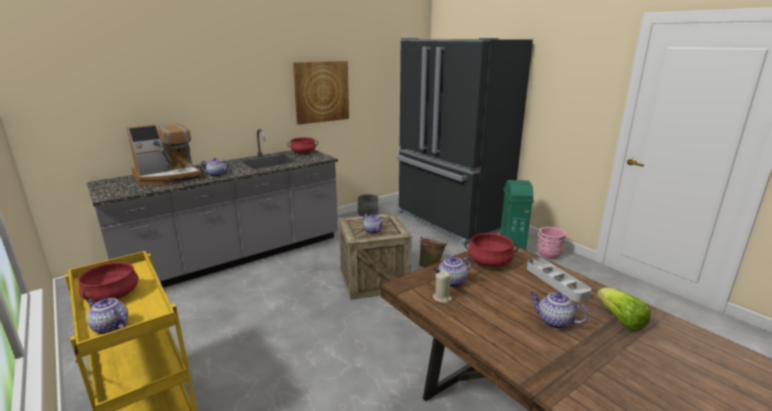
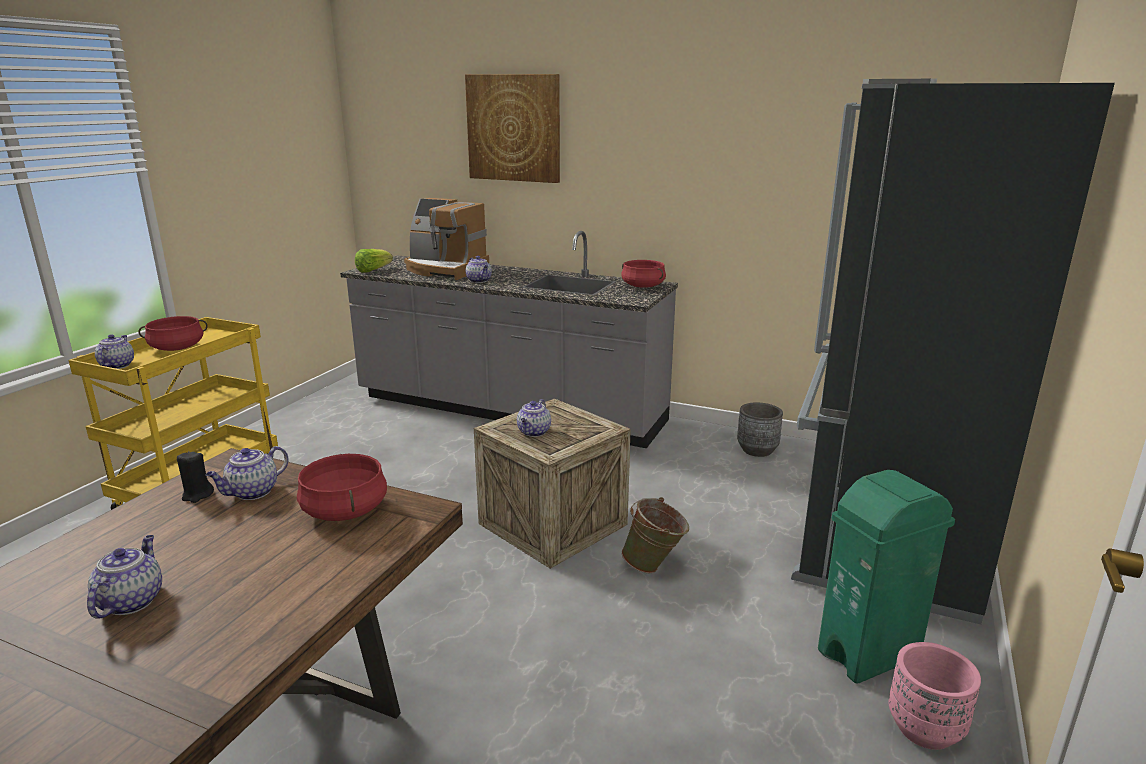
camera: 60 degrees right, 0 degrees up
(321, 92) = (720, 186): picture -> picture (514, 128)
(442, 298) = (197, 495): beige candle -> black candle
(451, 282) = (252, 492): teapot -> teapot turned 75 degrees counterclockwise
(556, 282) = (286, 587): grey tray -> none
(620, 320) = (139, 679): lettuce -> lettuce (373, 270)

